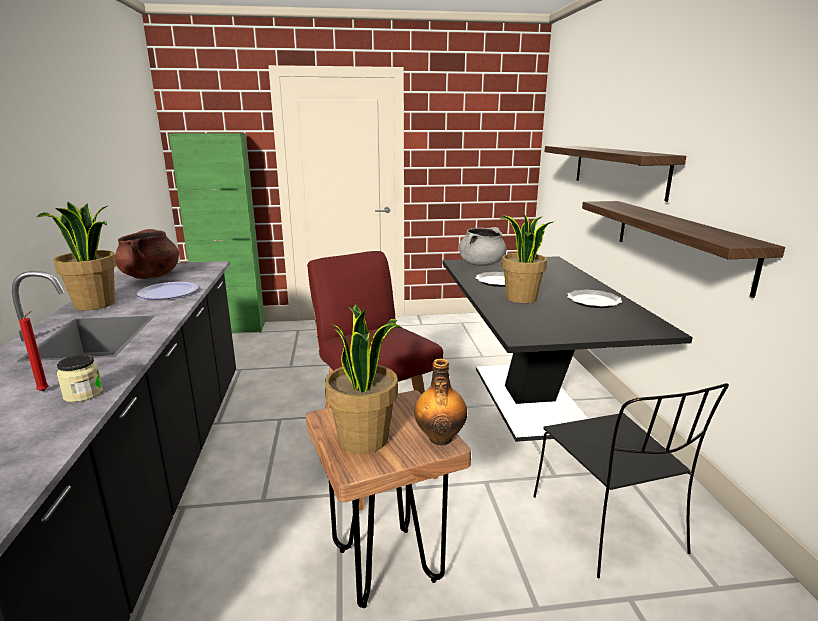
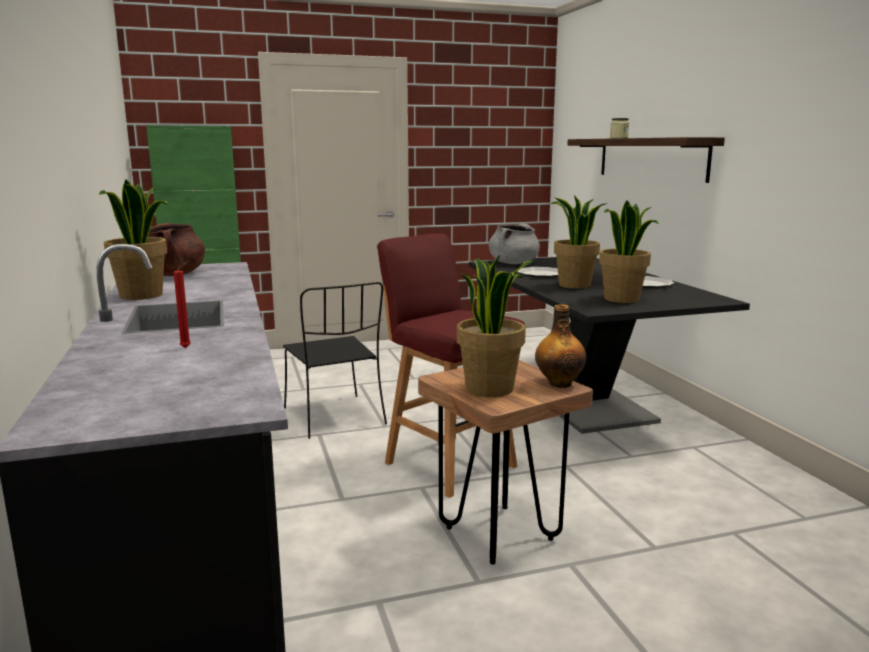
camera: 10 degrees left, 5 degrees down
(83, 394) = (230, 347): jar -> jar (618, 138)
(168, 292) = (212, 285): plate -> none
(557, 322) = (622, 299): none -> potted plant
(609, 526) = (696, 487): black chair -> black chair (335, 417)
(678, 241) = (723, 219): shelf -> none

